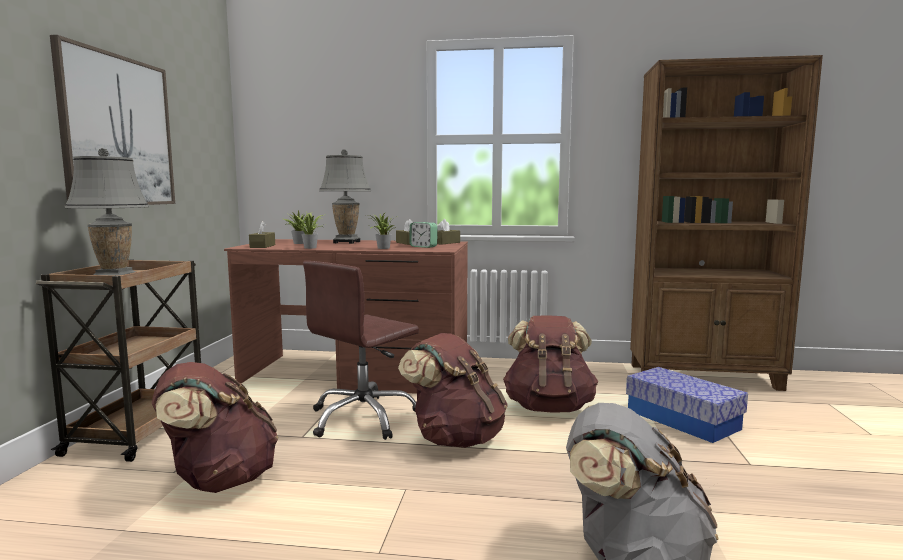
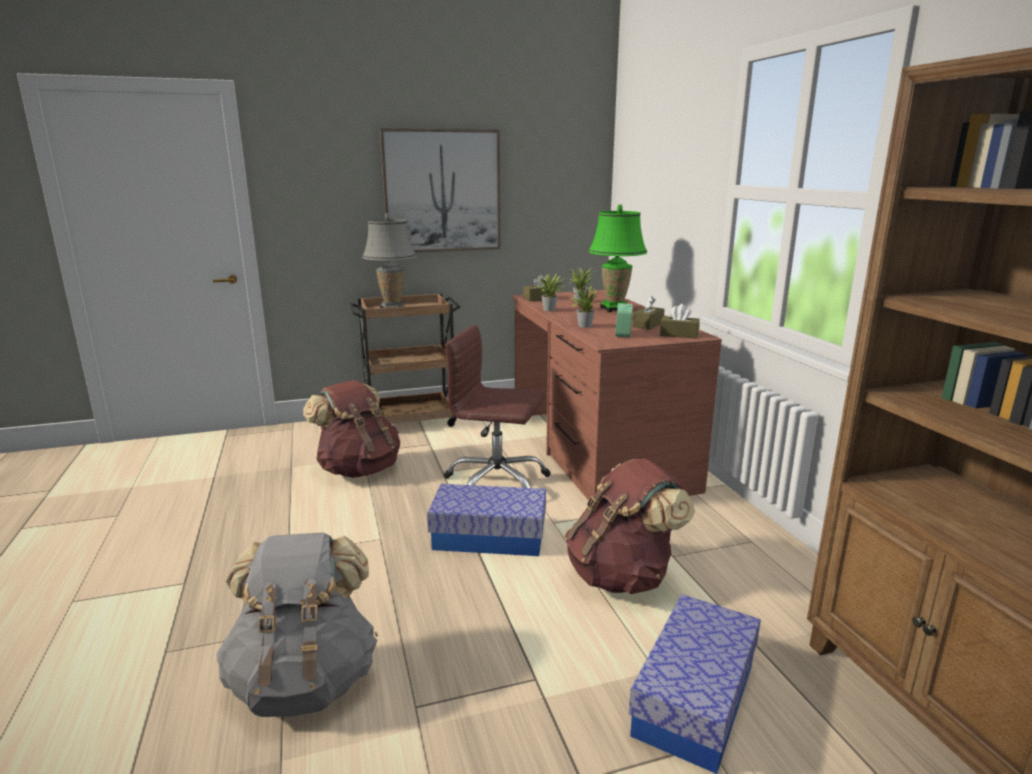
camera: 65 degrees right, 10 degrees up
(347, 242) = (615, 309): grey table lamp -> green table lamp
(455, 439) = (489, 537): brown backpack -> storage box

